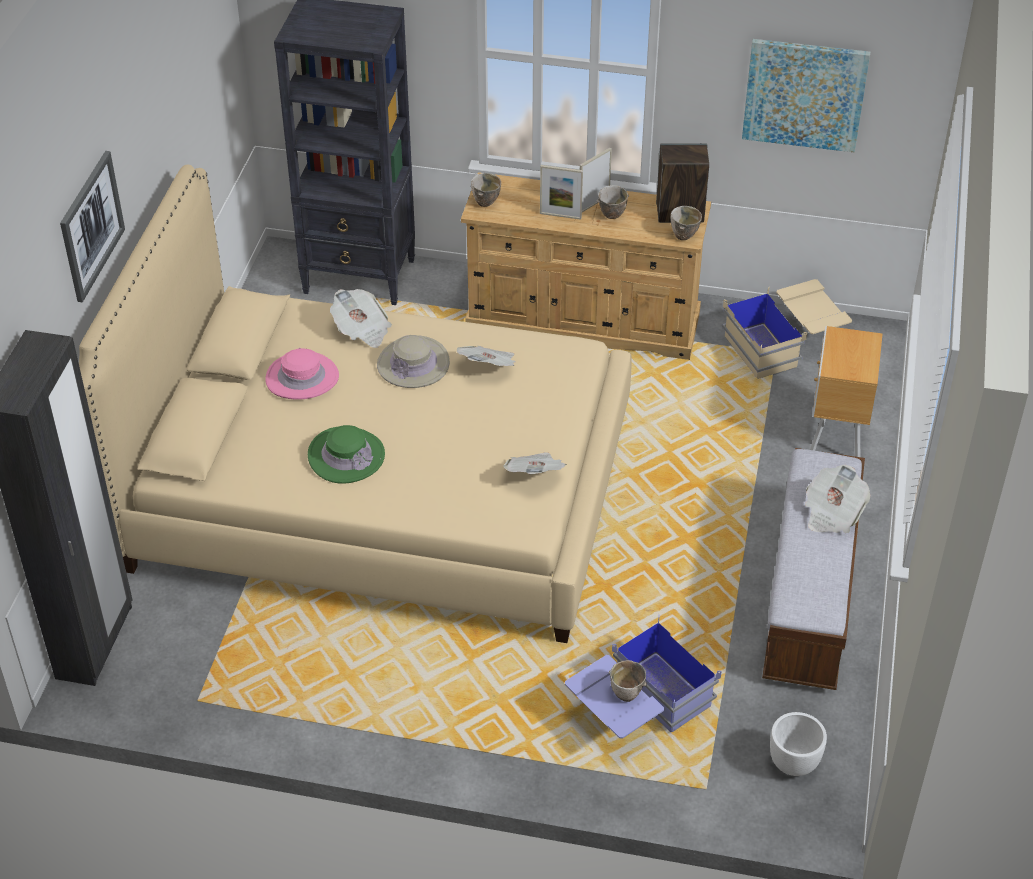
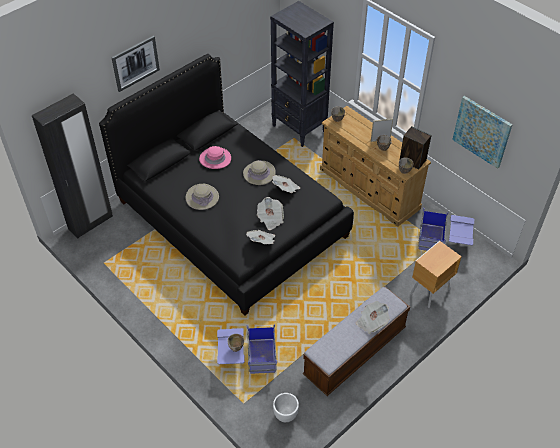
camera: 35 degrees right, 5 degrees up
(346, 456) = (202, 197): green hat -> beige hat
(362, 330) = (253, 150): newspaper -> newspaper (270, 219)
(380, 492) = (231, 218): beige bed -> black bed
(560, 216) = (362, 139): picture frame -> none
(784, 346) = (444, 241): beige storage box -> blue storage box

